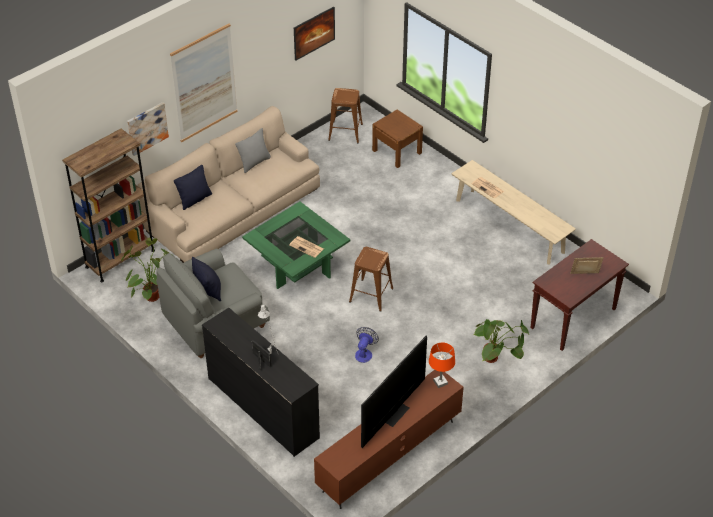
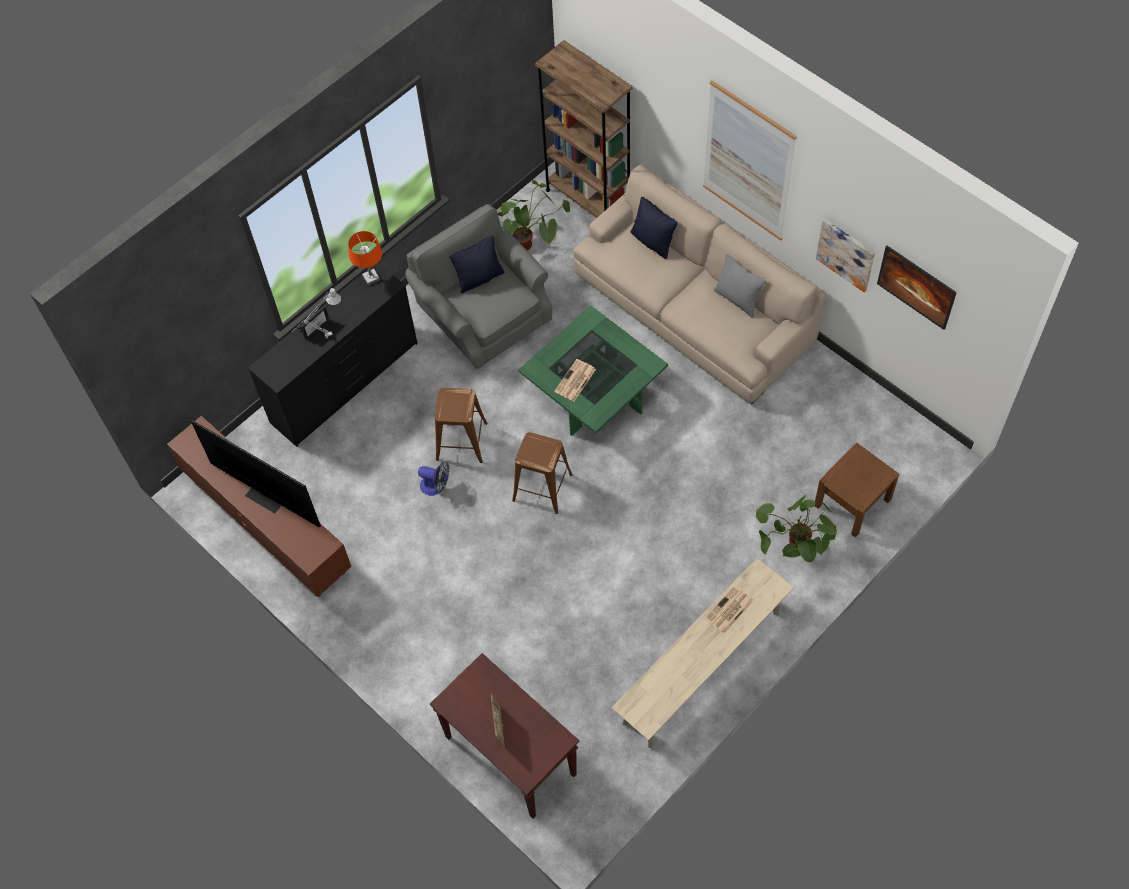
camera: 90 degrees right, 15 degrees up
(147, 128) = (668, 124): picture -> picture (846, 254)
(345, 132) = (886, 429): brown stool -> brown stool (461, 441)
(440, 382) = (315, 547): orange table lamp -> orange table lamp (371, 278)
(497, 361) = (425, 650): potted plant -> potted plant (794, 549)

